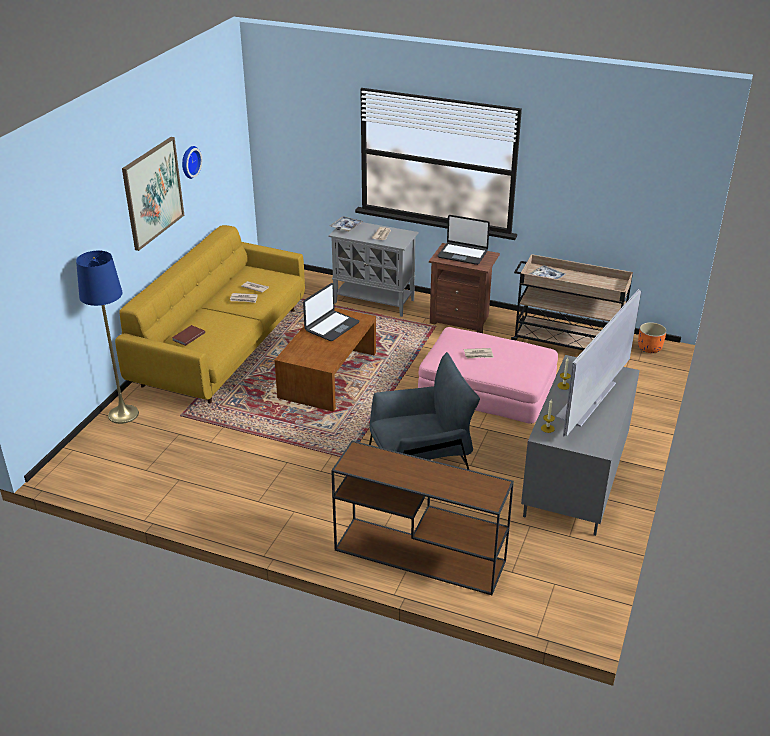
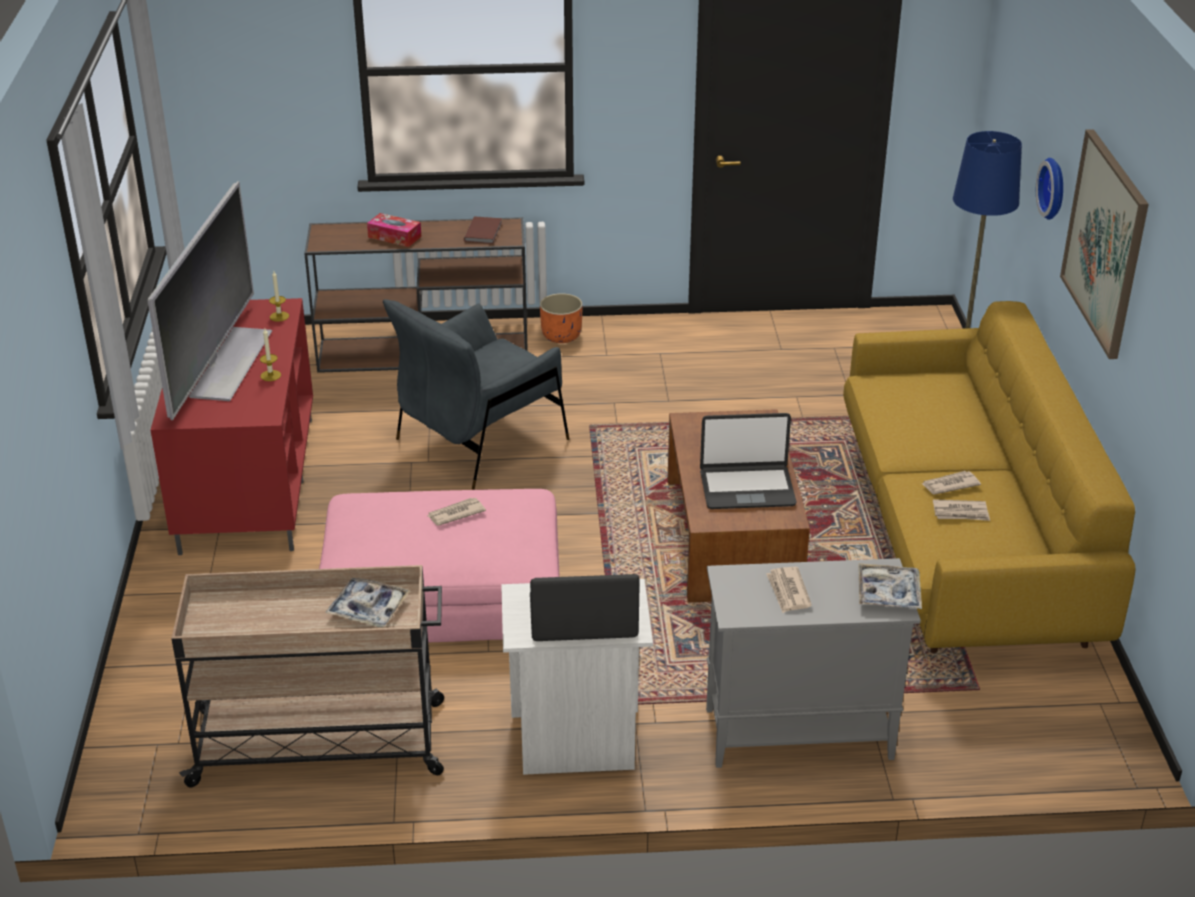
camera: 155 degrees right, 0 degrees up
(187, 336) = (943, 394): brown book -> brown book (484, 232)
(189, 161) = (1153, 302): wall clock -> wall clock (1055, 188)
(331, 326) = (747, 488): laptop -> laptop turned 105 degrees counterclockwise
(439, 477) = (394, 237): none -> tissue box
(462, 319) = (575, 742): brown nightstand -> white nightstand
(576, 480) = (246, 483): grey tv stand -> red tv stand
(649, 348) = (132, 787): orange planter -> orange planter (561, 335)

